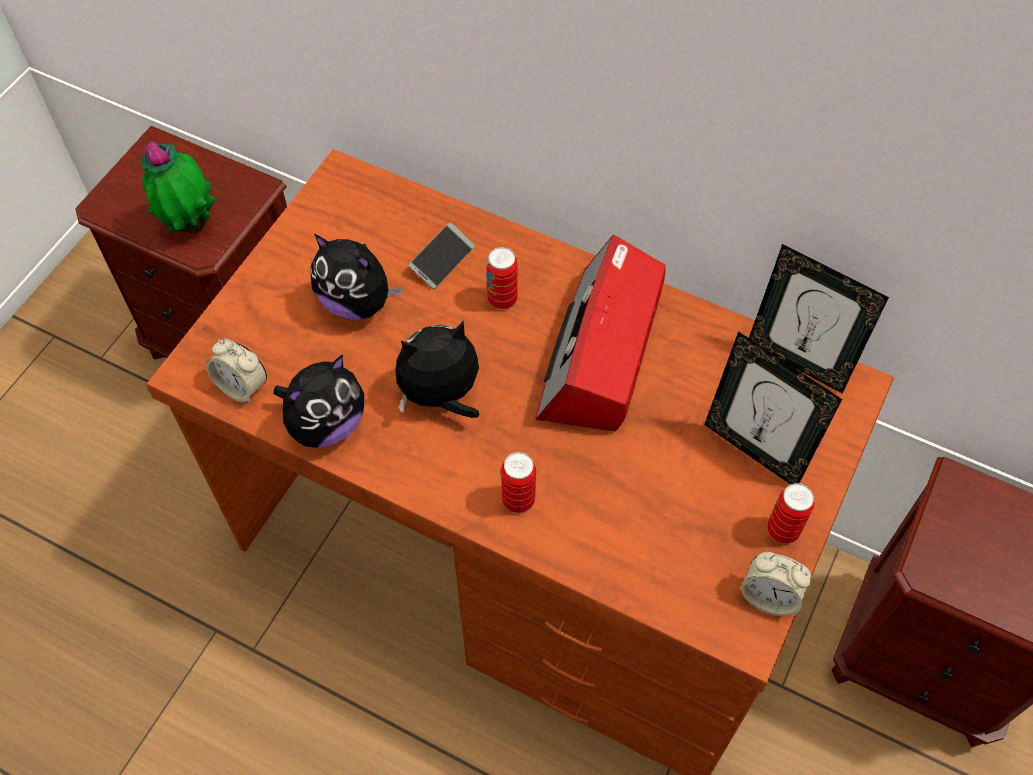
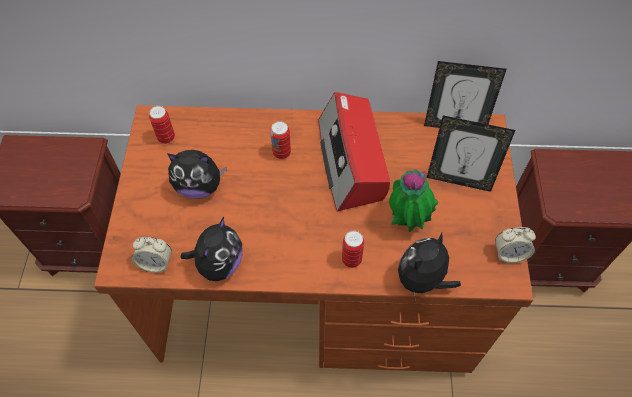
camera: 25 degrees left, 0 degrees up
(190, 224) = (60, 183): potted plant -> potted plant (406, 220)
(441, 396) = (276, 220): plush toy -> plush toy (422, 280)
(442, 260) = (236, 144): phone -> none
(783, 530) = (496, 216): can -> can (166, 138)

